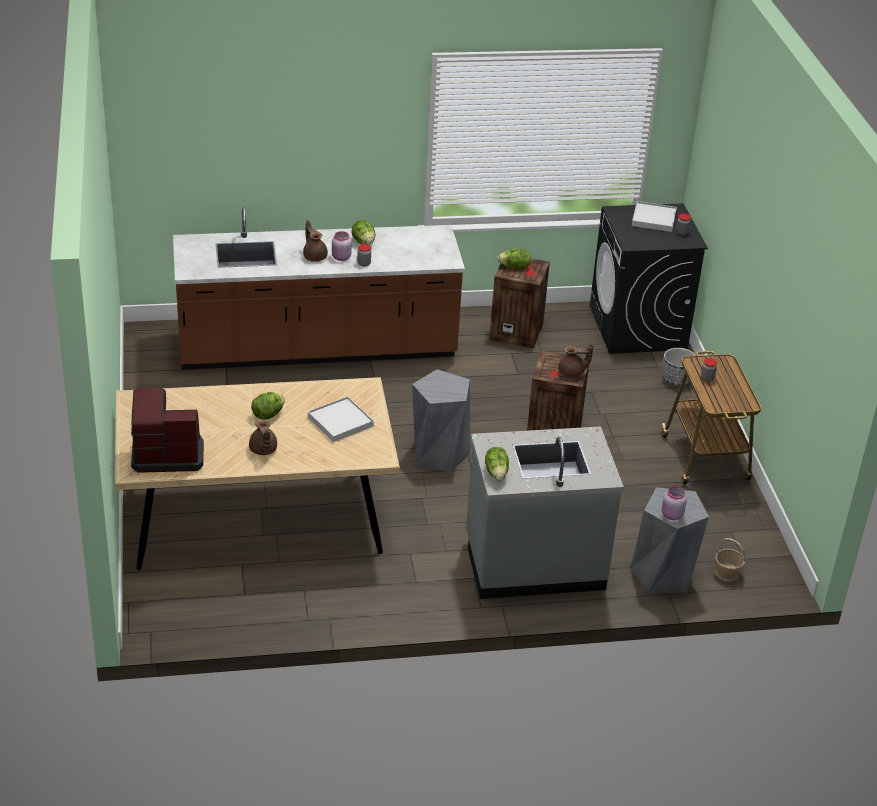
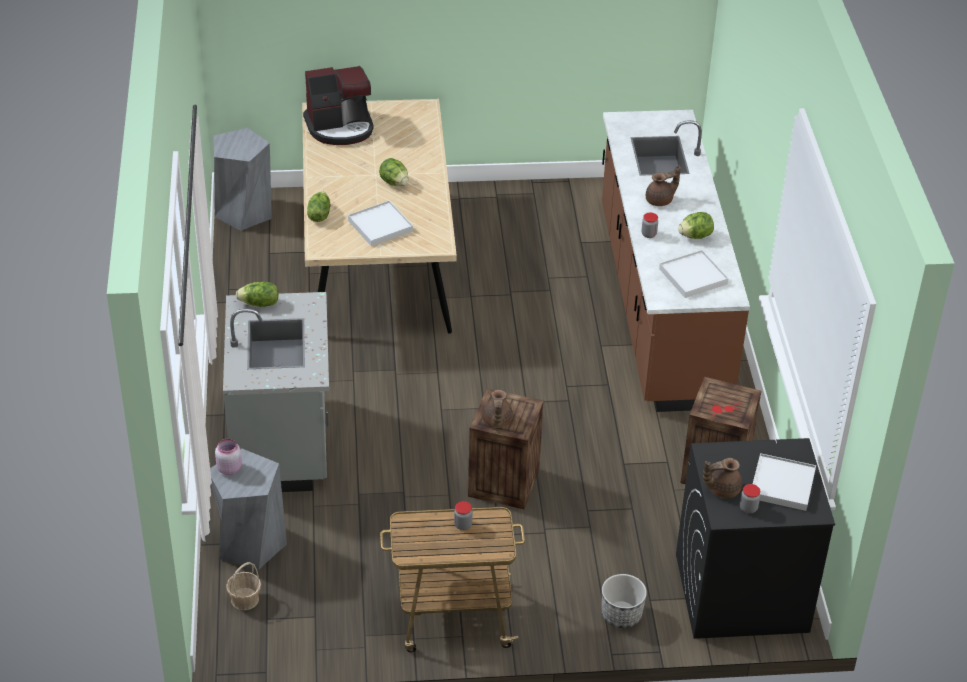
camera: 95 degrees right, 5 degrees up
(167, 453) = (340, 127): coffee machine -> coffee machine turned 75 degrees clockwise
(263, 450) = (339, 179): brown teapot -> brown teapot (722, 489)
(341, 258) = (659, 218): pink jar -> none
(418, 246) = (693, 276): none -> white tray
(439, 453) = (468, 387): grey stool -> grey stool (244, 212)
(514, 267) = (728, 395): lettuce -> lettuce (319, 215)

